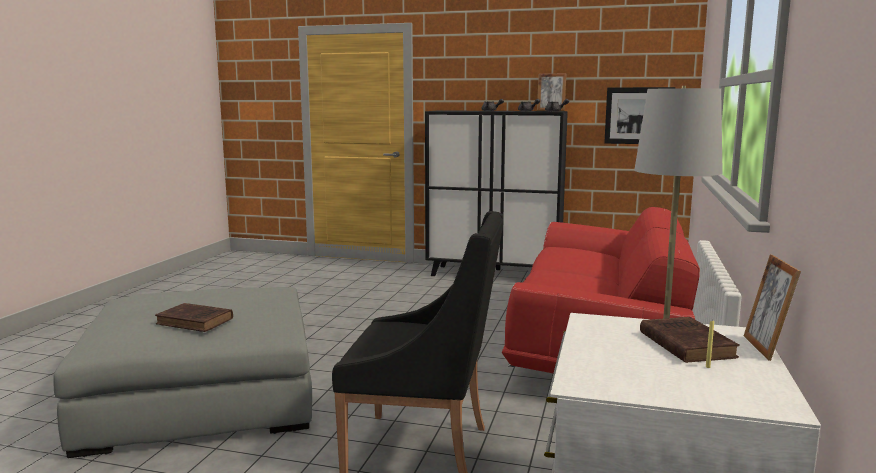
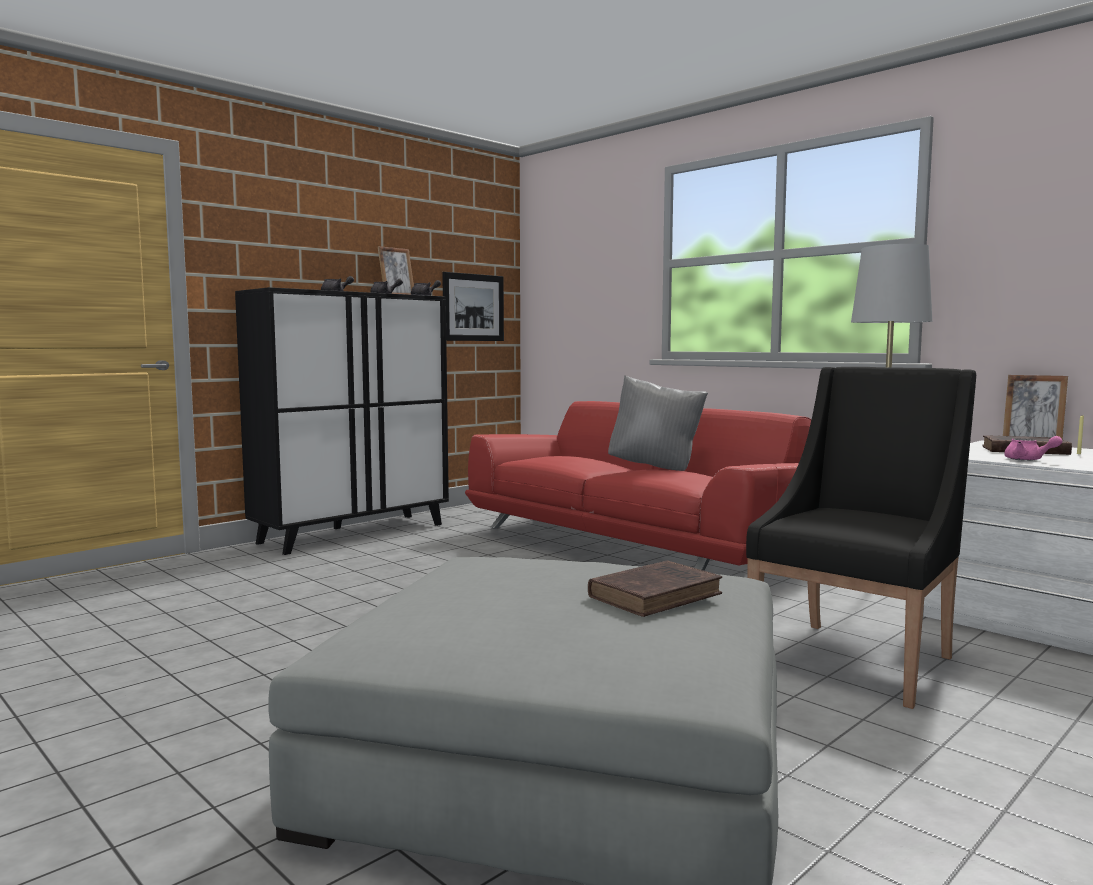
camera: 60 degrees left, 5 degrees down
(588, 275) = (656, 467): none -> grey pillow
(597, 346) = (1028, 460): none -> pink teapot

